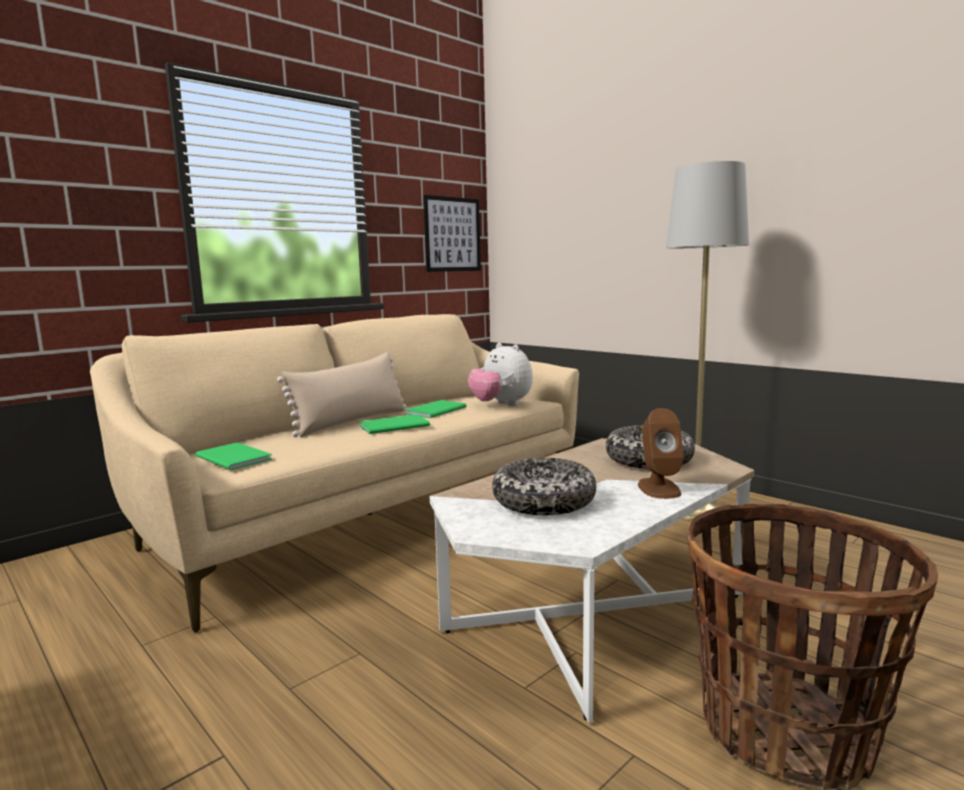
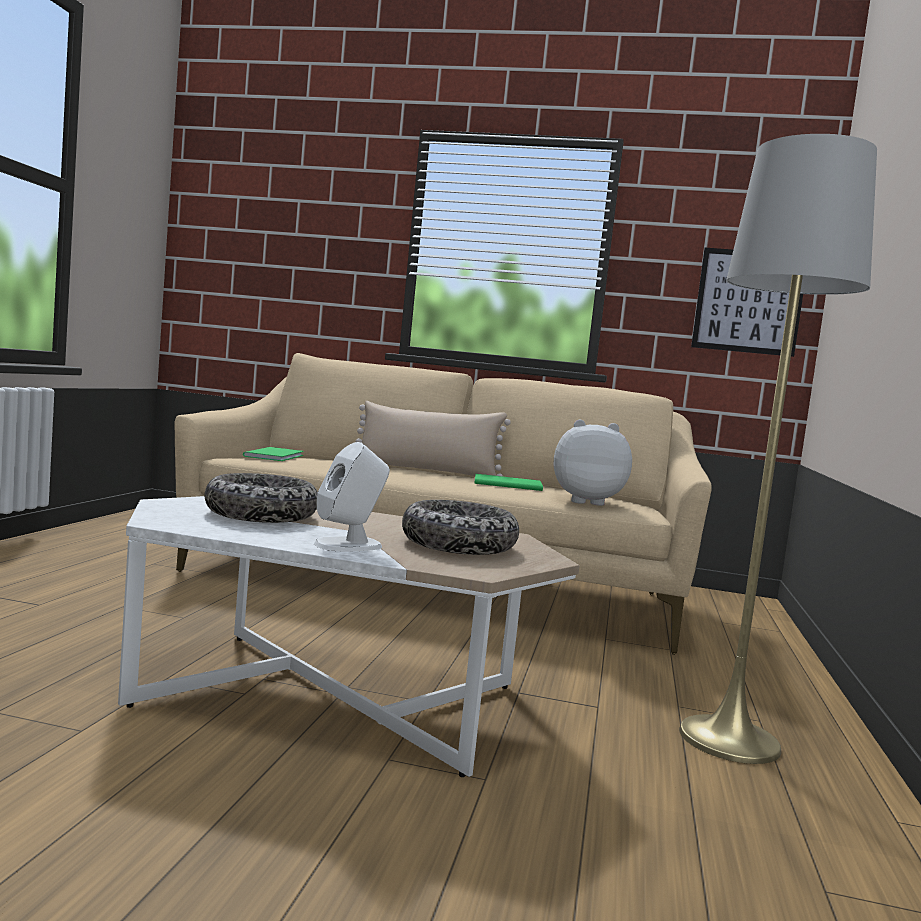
camera: 55 degrees right, 5 degrees down
(392, 426) = (425, 476): green book -> none
(501, 405) = (586, 501): plush toy -> plush toy turned 75 degrees clockwise
(658, 488) = (349, 545): brown speaker -> white speaker
(786, 731) = (151, 809): basket -> none

